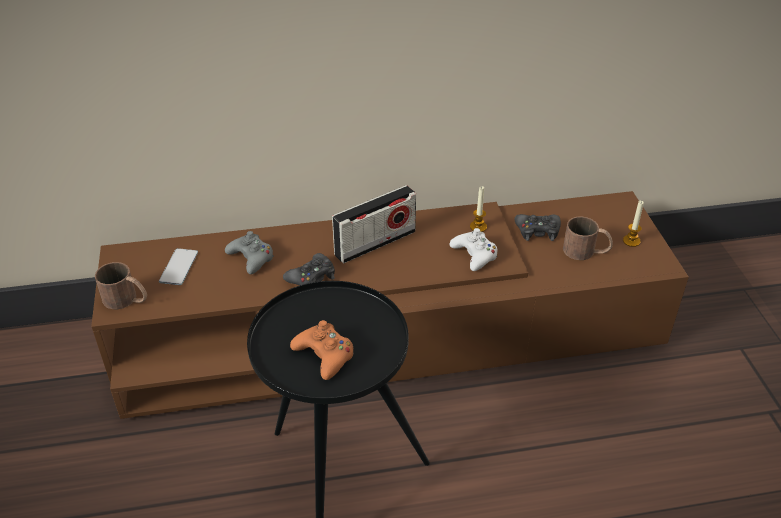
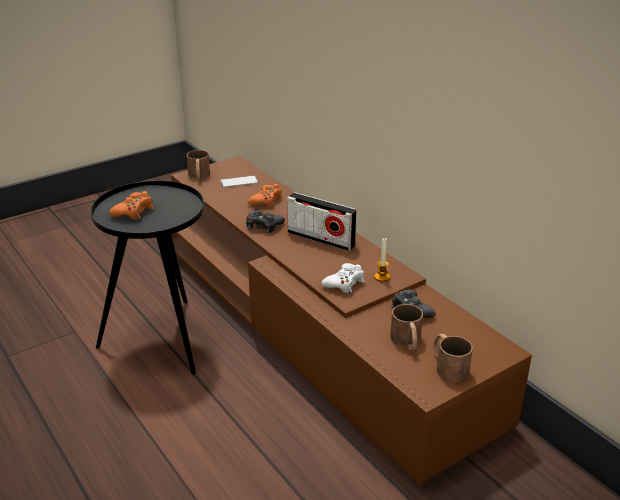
camera: 65 degrees right, 10 degrees down
(251, 258) = (266, 201): grey game controller -> orange game controller
(631, 241) = (447, 366): candle -> brown mug

